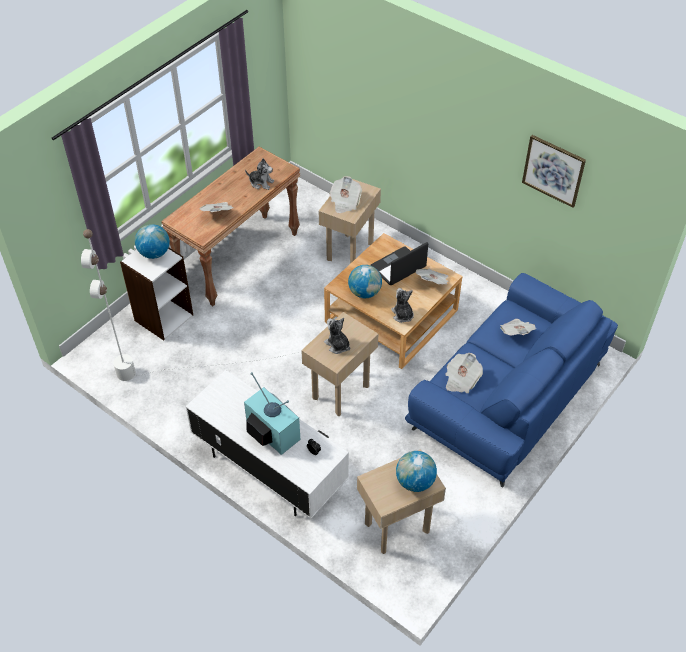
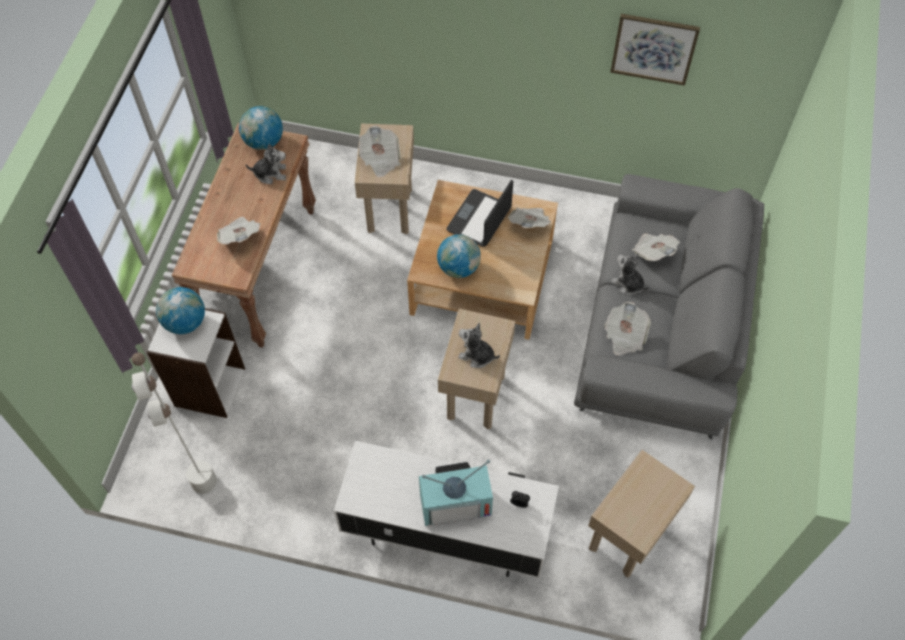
camera: 25 degrees left, 10 degrees up
(270, 433) = (456, 501): television -> television turned 150 degrees clockwise
(402, 315) = (517, 280): plush toy -> plush toy (628, 284)
(415, 481) = (658, 493): globe -> globe (264, 142)
(507, 396) = (660, 326): blue sofa -> grey sofa

